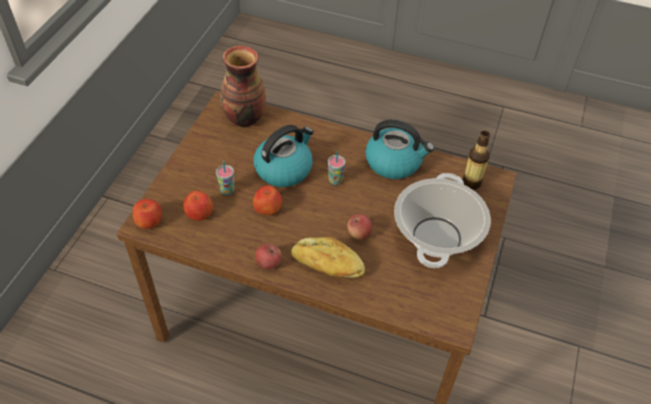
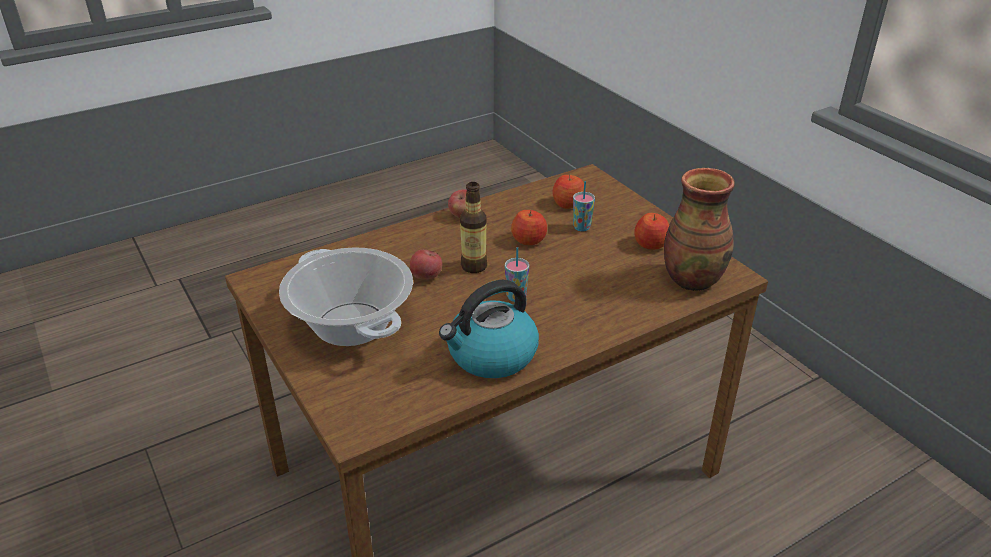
camera: 130 degrees right, 15 degrees down
(149, 221) = (588, 179): apple -> apple (651, 244)
(284, 169) = (574, 271): kettle -> none
(327, 265) = (417, 243): bread -> none
(471, 183) = (379, 402): bottle -> bottle (474, 266)

